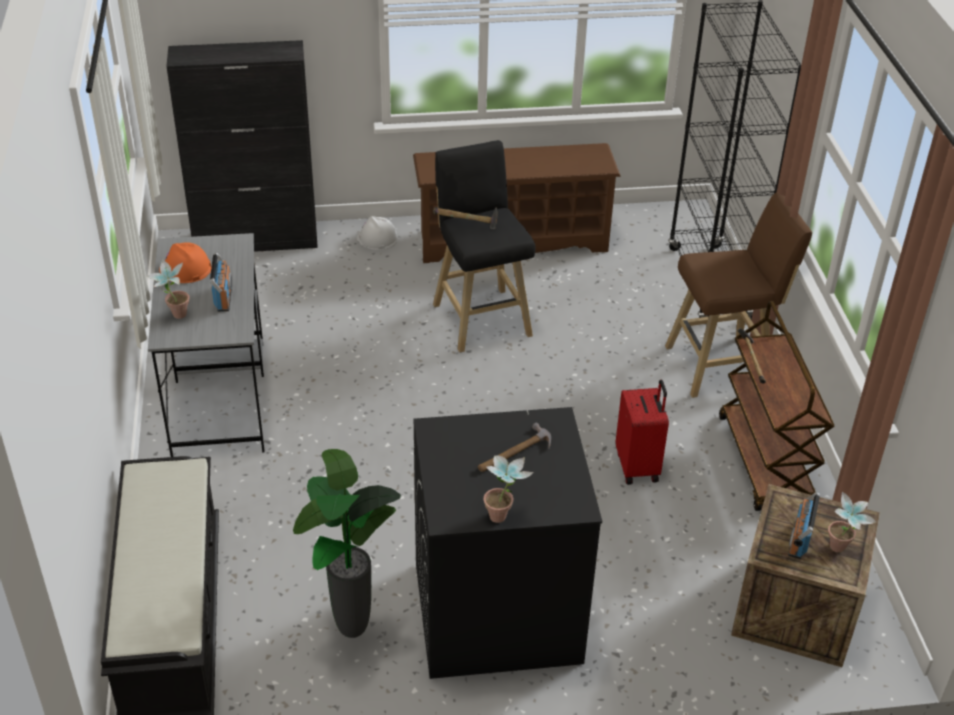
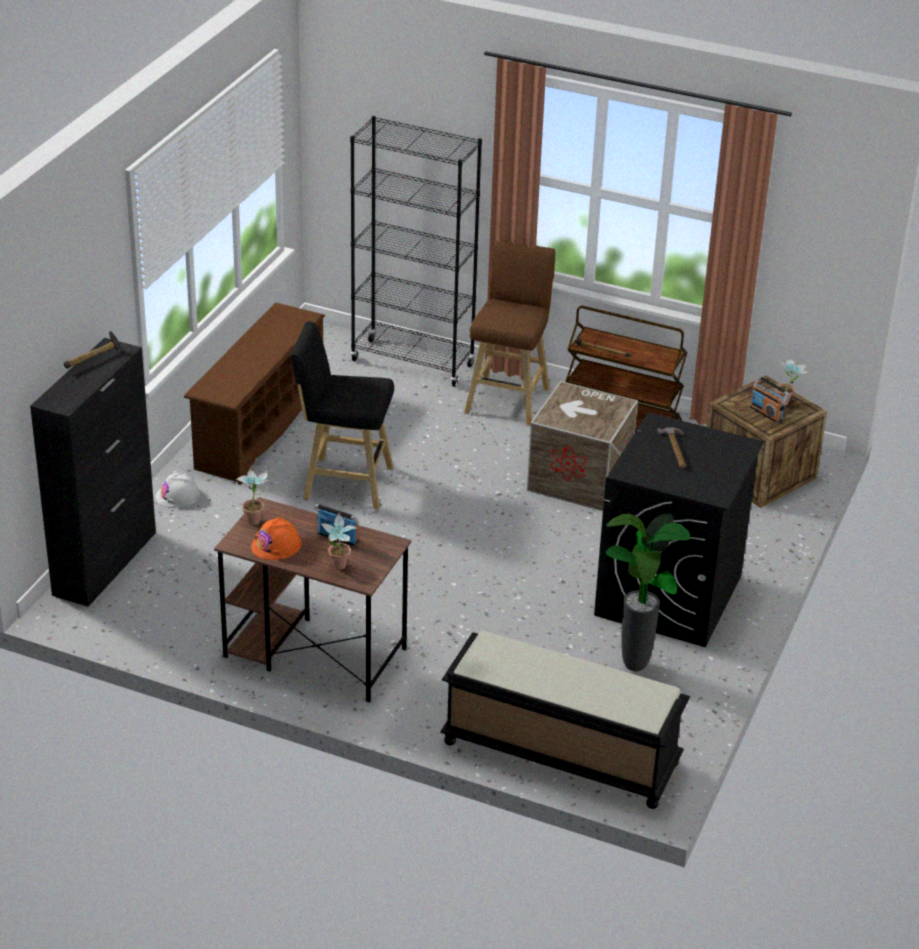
camera: 60 degrees left, 5 degrees down
(219, 397) = (313, 652): grey desk -> brown desk
(467, 222) = (338, 397): hammer -> hammer (94, 359)
(504, 516) = (731, 474): potted plant -> potted plant (255, 518)
(638, 466) = (579, 479): red suitcase -> crate

